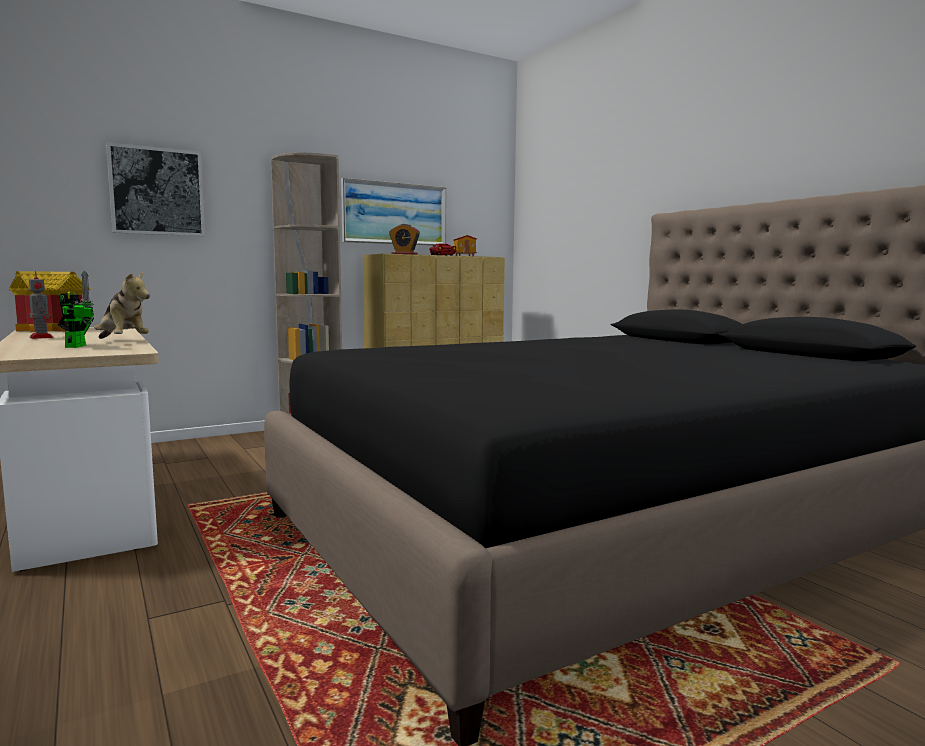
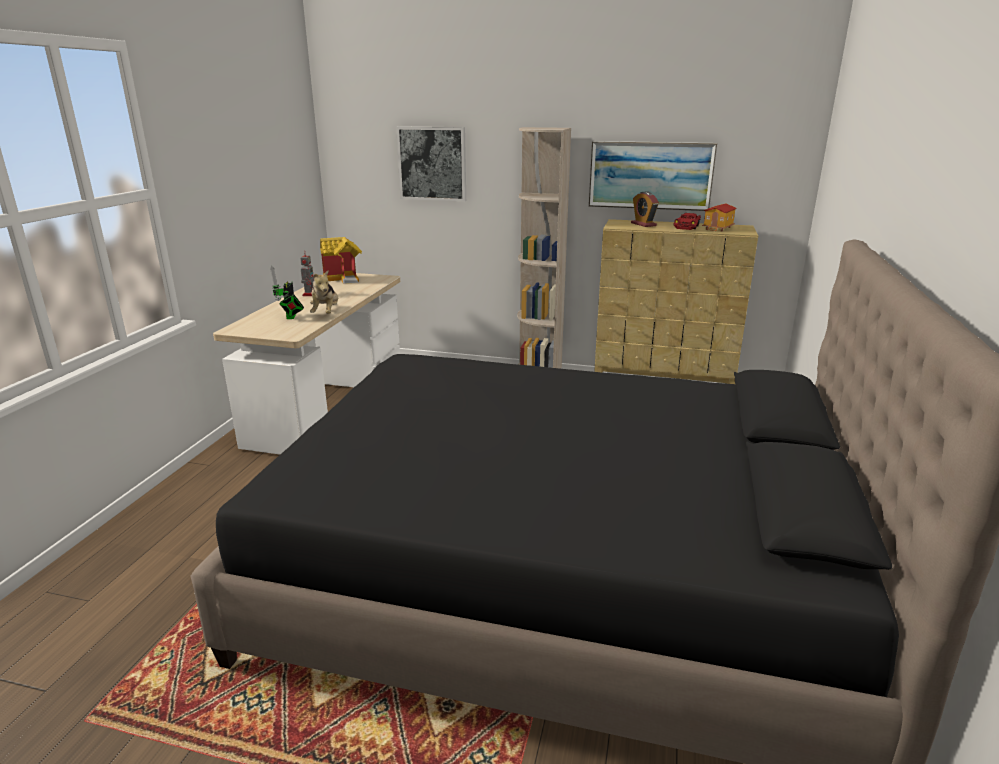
camera: 45 degrees right, 15 degrees up
(77, 346) = (290, 317): toy robot -> toy robot turned 135 degrees clockwise

